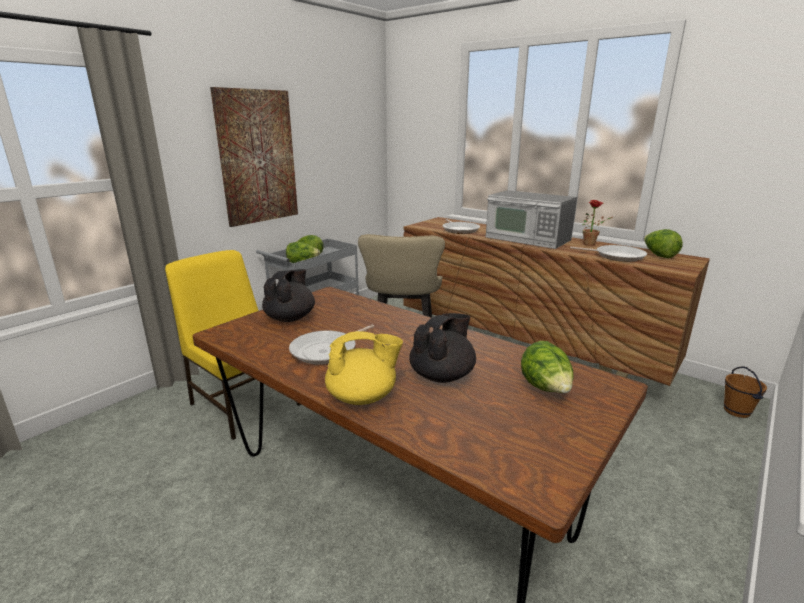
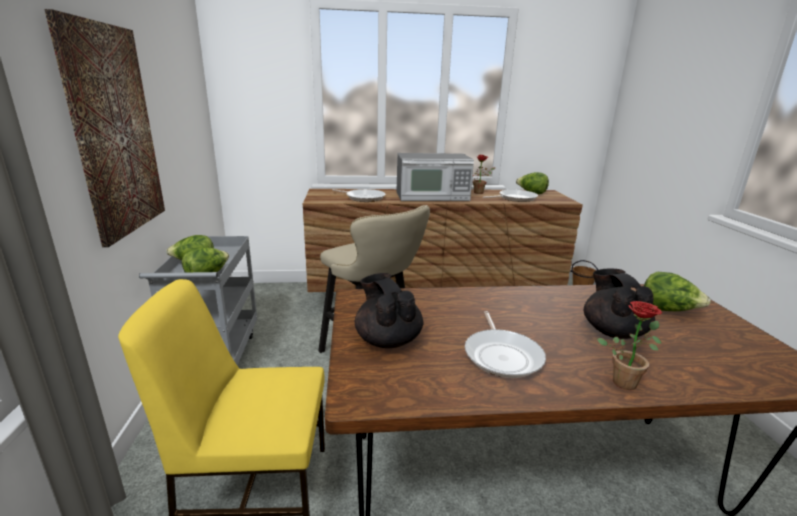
camera: 45 degrees left, 0 degrees up
(363, 397) = (625, 380): yellow teapot -> potted plant

